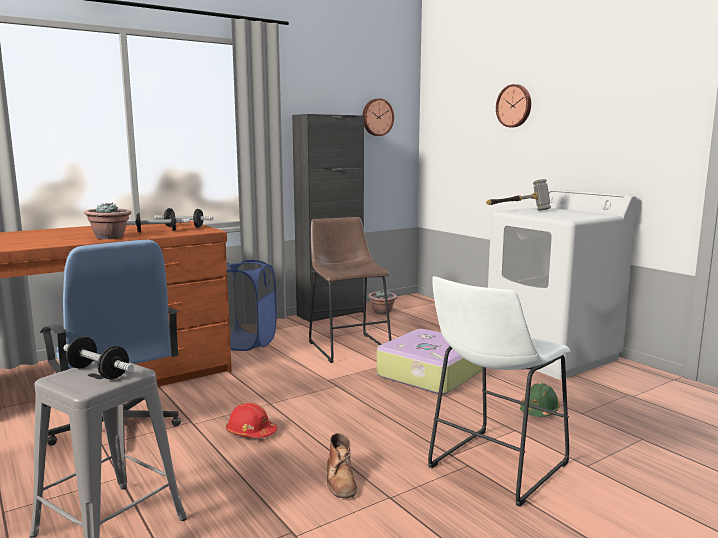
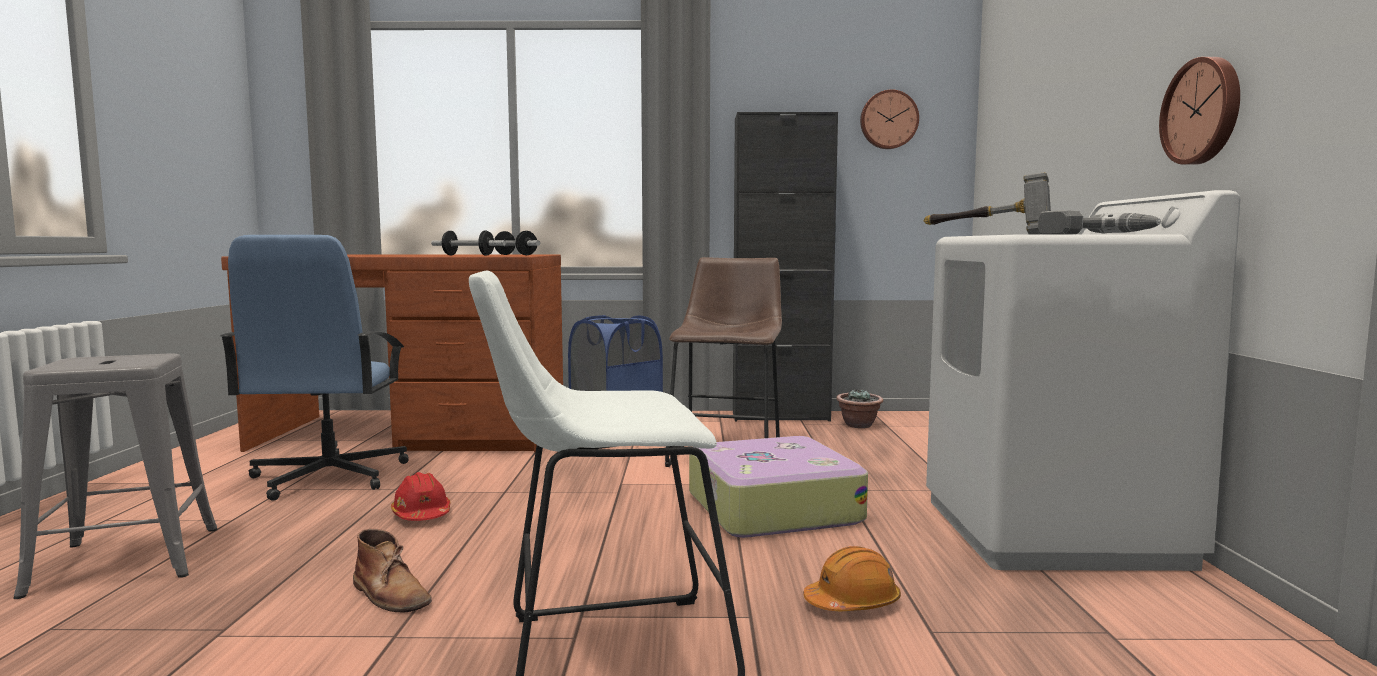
camera: 35 degrees right, 5 degrees down
(98, 372) = (116, 360): dumbbell -> none
(110, 237) = (401, 255): potted plant -> none
(340, 480) = (390, 594): brown boot -> brown boot turned 75 degrees counterclockwise
(514, 106) = (1076, 60): wall clock -> wall clock (1203, 111)
(539, 411) = (852, 603): green hard hat -> orange hard hat
(583, 214) = (1097, 234): none -> power drill

